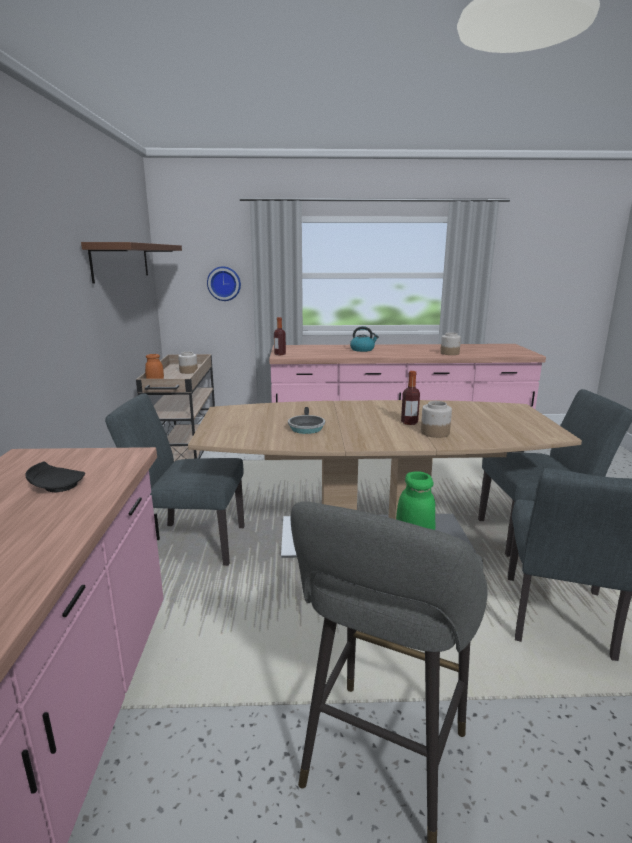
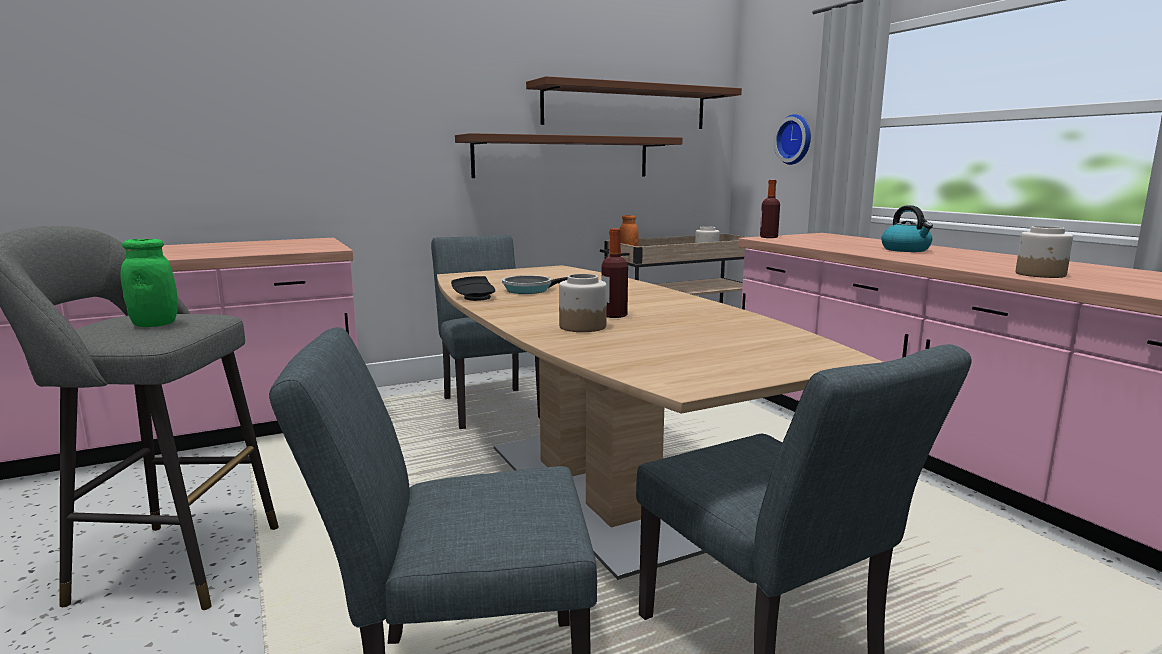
camera: 65 degrees right, 5 degrees down
(57, 486) = (258, 248): black plate -> black plate (476, 297)
(105, 312) = (563, 157): none -> brown shelf

